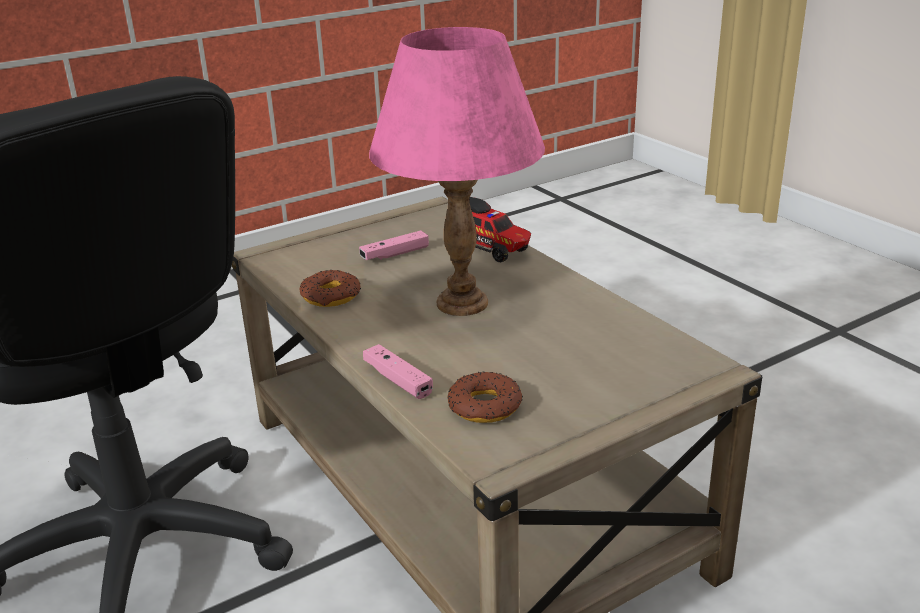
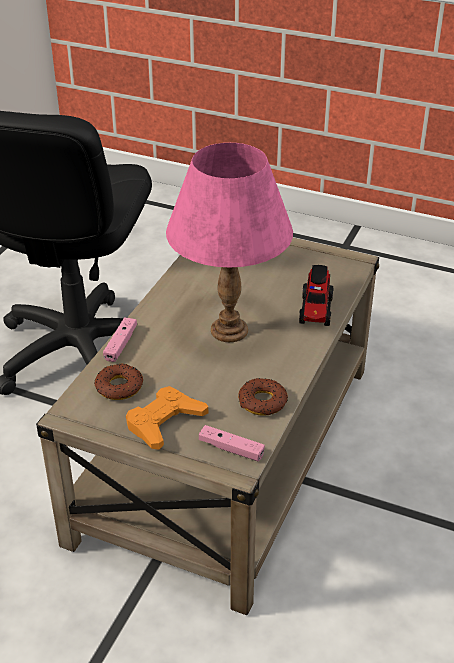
camera: 55 degrees right, 10 degrees up
(331, 296) = (191, 278): donut -> donut (262, 402)
(395, 254) = (268, 276): pink game controller -> pink game controller (231, 449)
(590, 392) = (164, 422): none -> orange game controller

